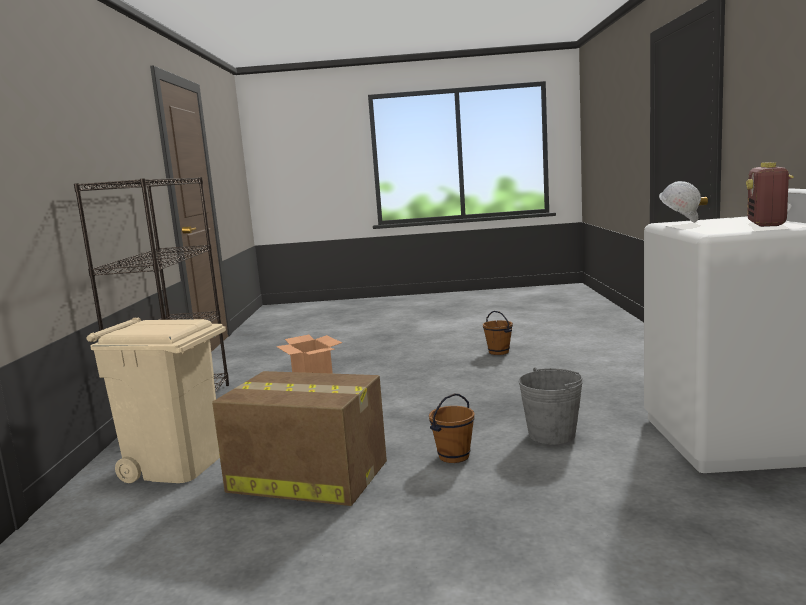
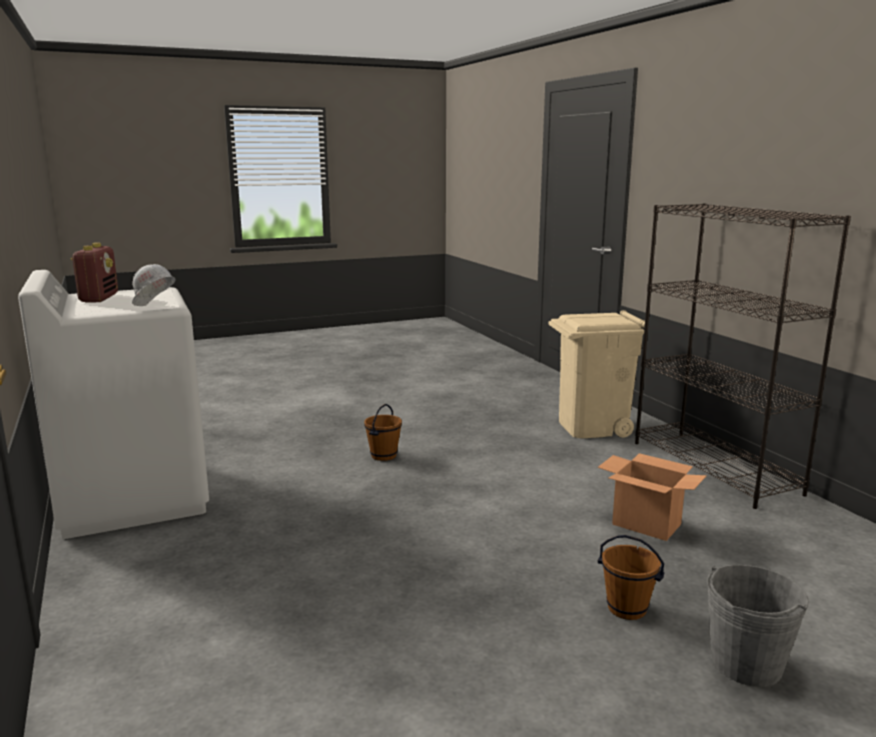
camera: 155 degrees right, 5 degrees up
(306, 476) = (482, 432): cardboard box -> none
(499, 352) = (426, 653): brown bucket -> brown bucket (626, 609)
(552, 435) = (305, 483): grey bucket -> grey bucket (746, 663)

